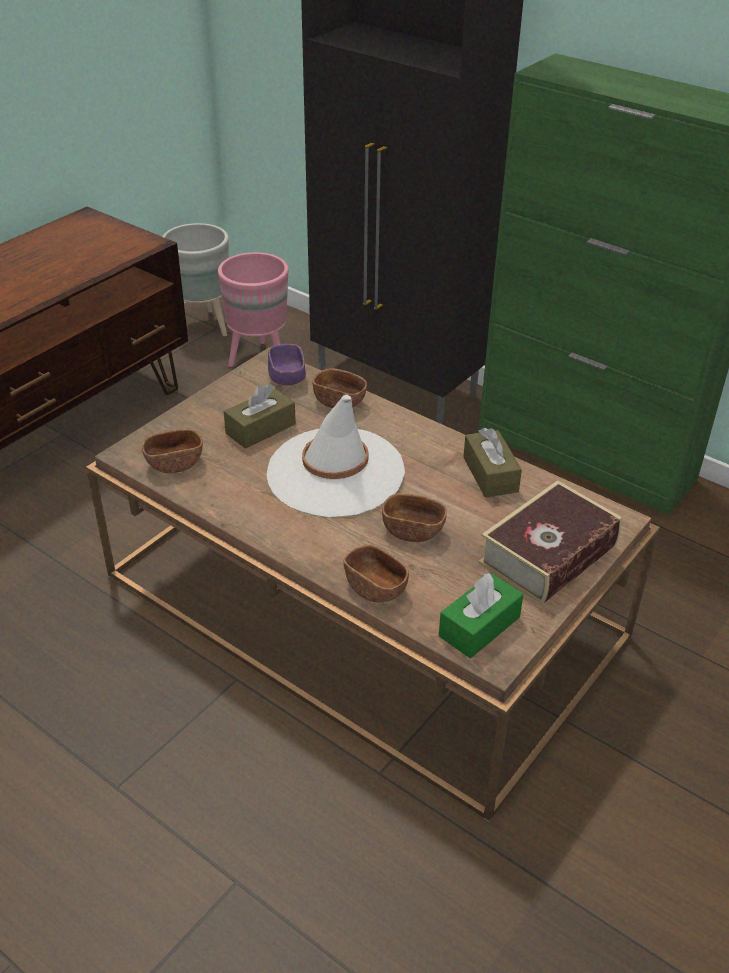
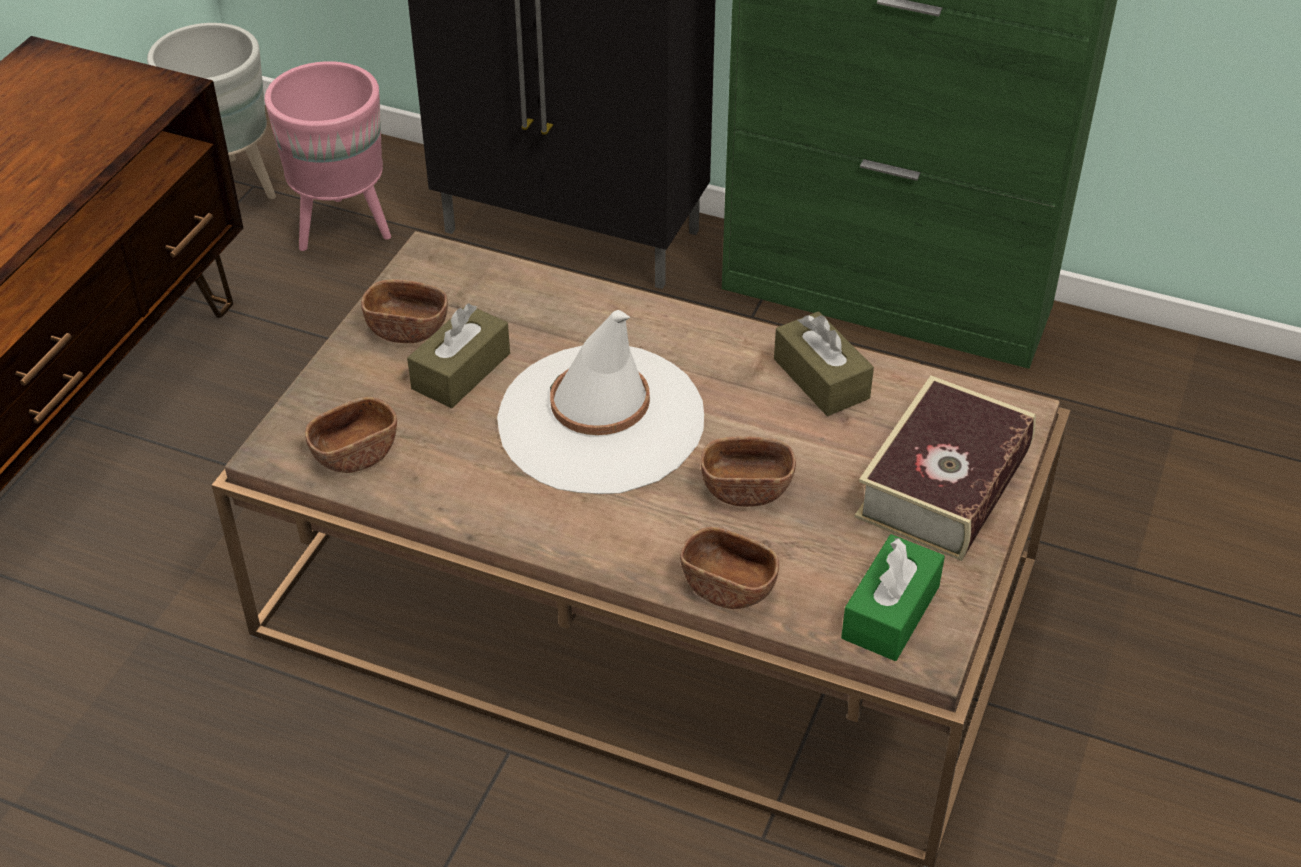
camera: 15 degrees left, 5 degrees up
(287, 377) = (465, 277): purple bowl -> none
(339, 402) = (560, 304): brown bowl -> brown bowl (407, 329)

